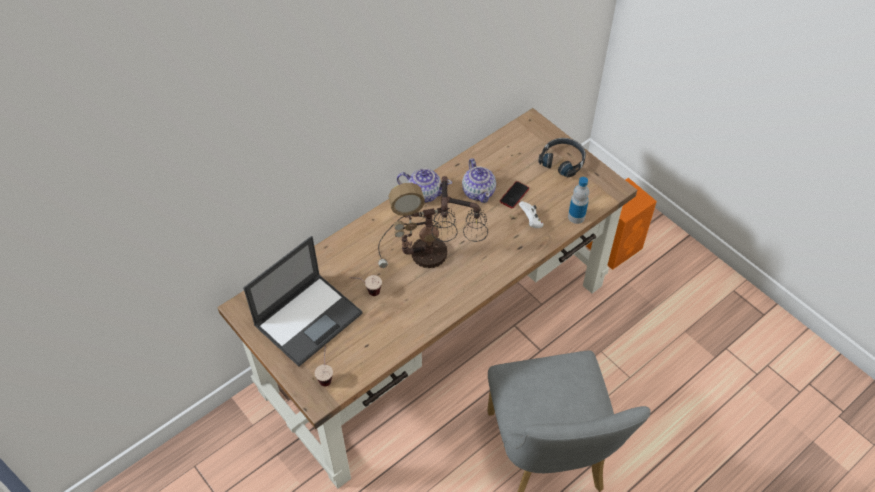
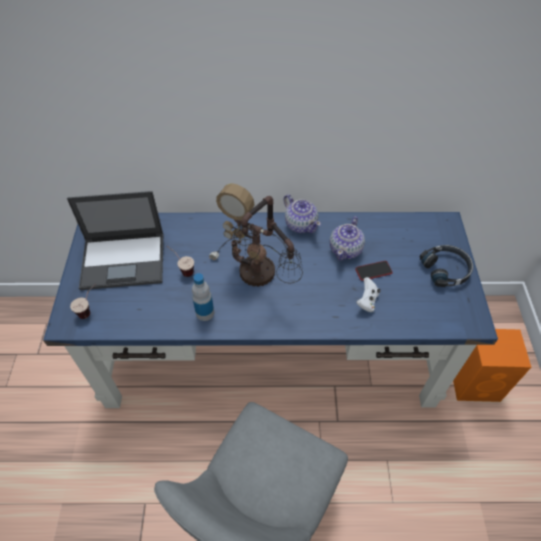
camera: 40 degrees right, 0 degrees up
(438, 335) = (271, 351): brown desk -> blue desk
(576, 217) = (412, 324): bottle -> bottle (205, 313)

